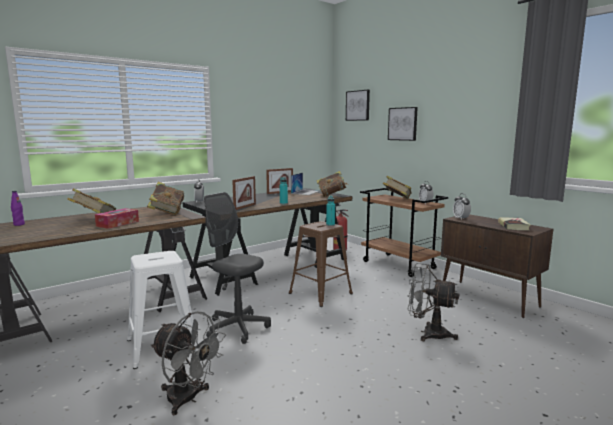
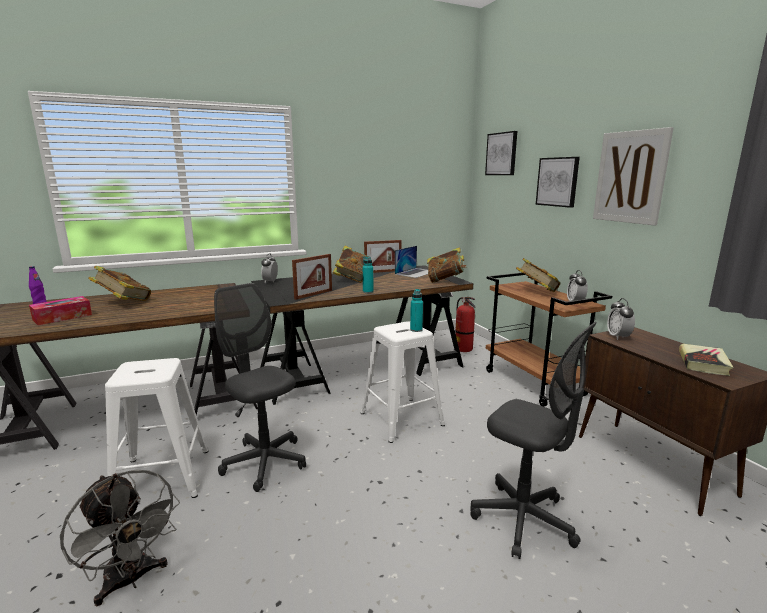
camera: 15 degrees right, 5 degrees up
(118, 223) = (137, 313): tissue box -> tissue box (62, 317)
(167, 212) = (213, 297): book -> book (352, 279)
(320, 293) = (401, 419): brown stool -> white stool
(428, 333) = (523, 520): grey fan -> grey office chair
(453, 119) = (630, 177): none -> picture

